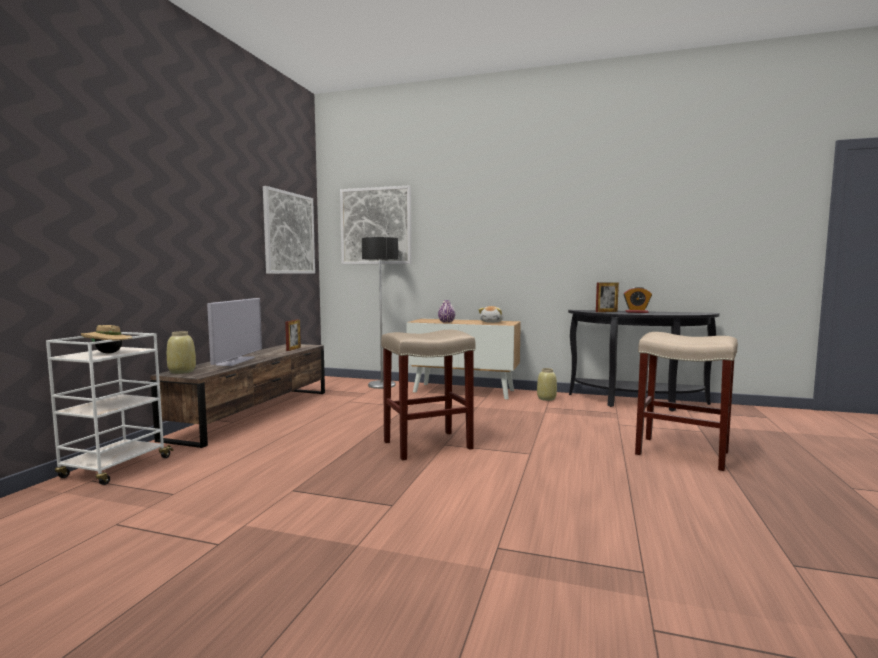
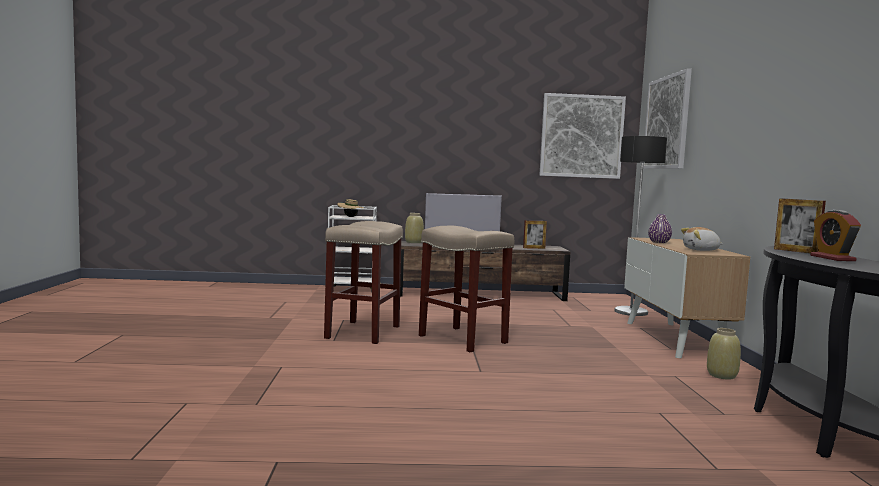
camera: 70 degrees right, 0 degrees up
(683, 453) = (574, 443): beige stool -> beige stool (363, 332)

